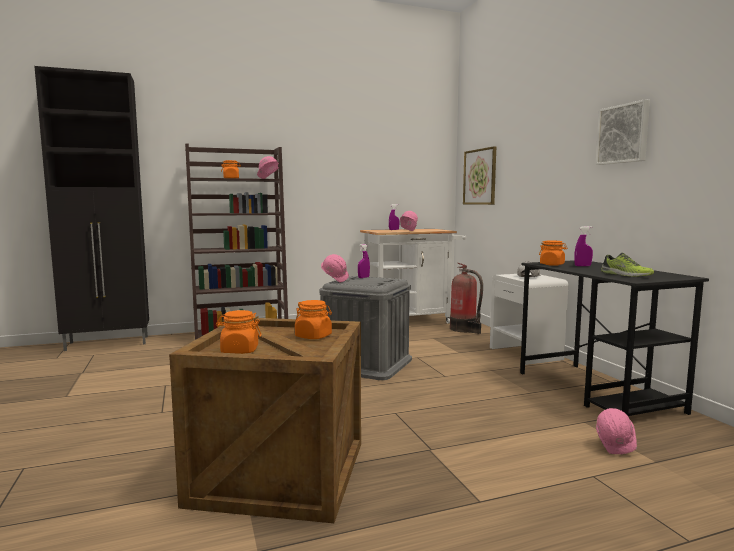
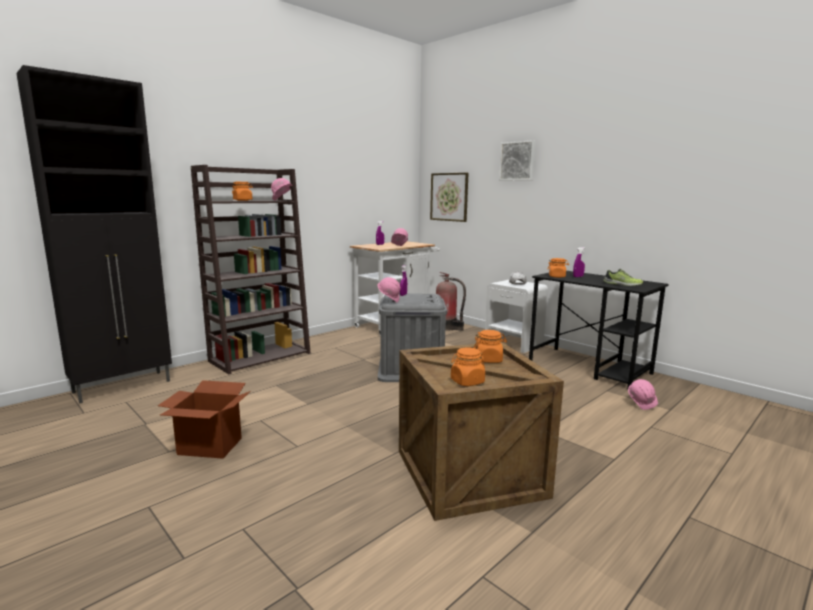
camera: 25 degrees left, 5 degrees up
(97, 398) = (209, 446): none -> cardboard box
(623, 134) = (598, 177): picture -> picture (518, 161)

